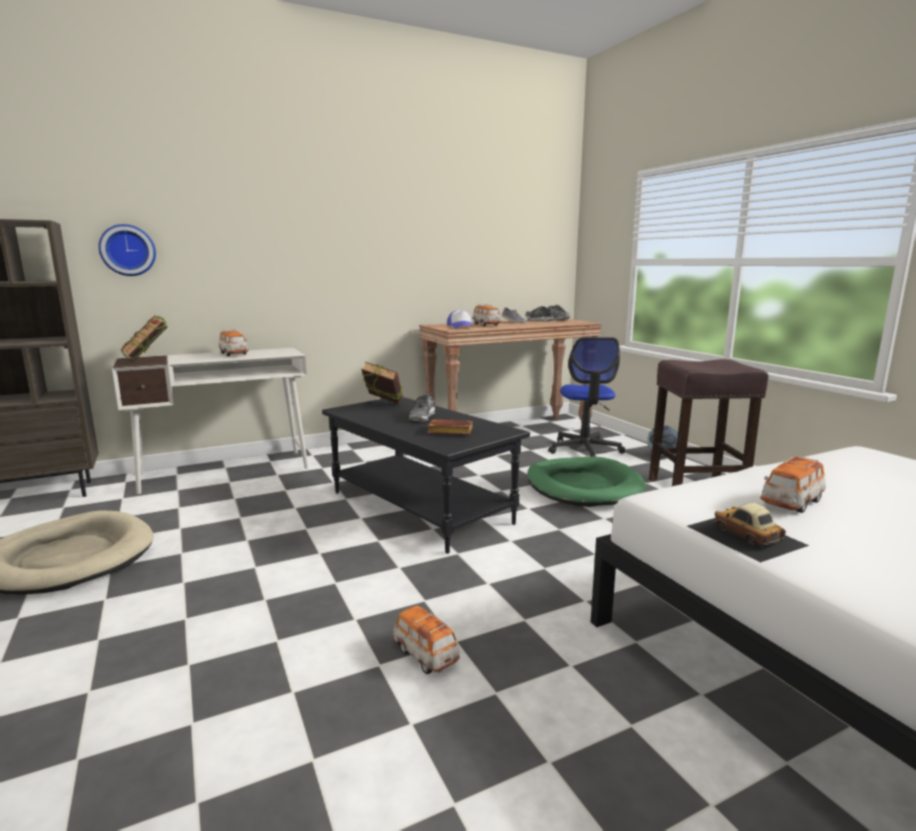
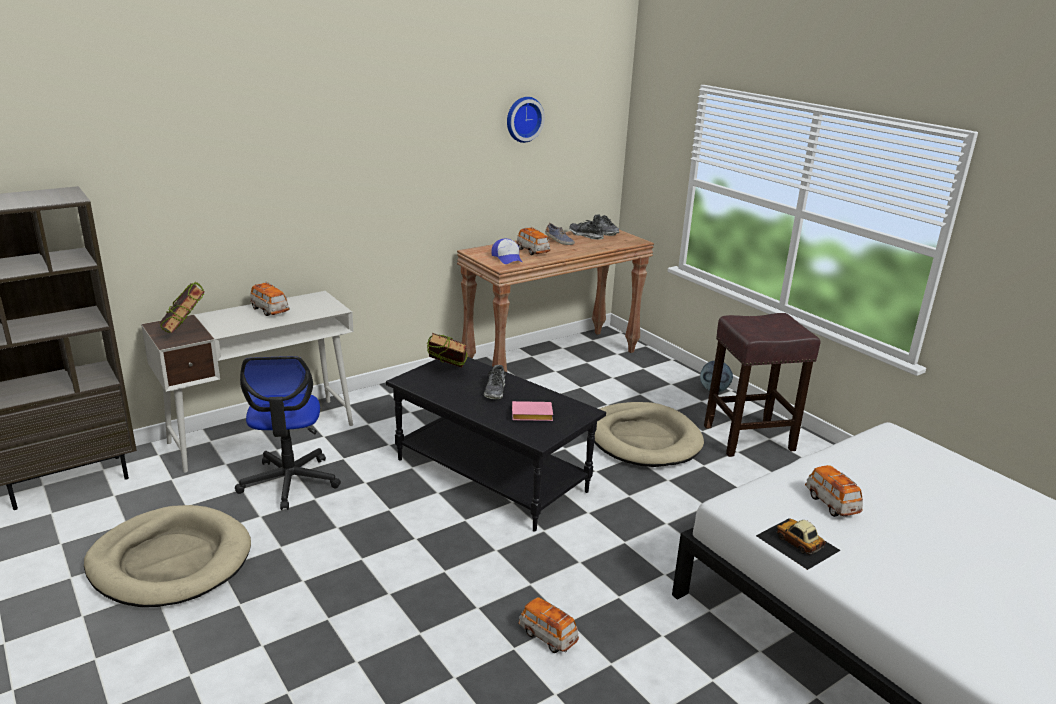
camera: 10 degrees left, 10 degrees up
(128, 250) = (148, 204): wall clock -> wall clock (523, 119)
(449, 432) = (530, 415): brown book -> pink book
(583, 487) = (643, 439): green dog bed -> beige dog bed
(584, 450) = (636, 385): office chair -> office chair (289, 482)
(791, 503) = (831, 503): toy car -> toy car turned 120 degrees clockwise

